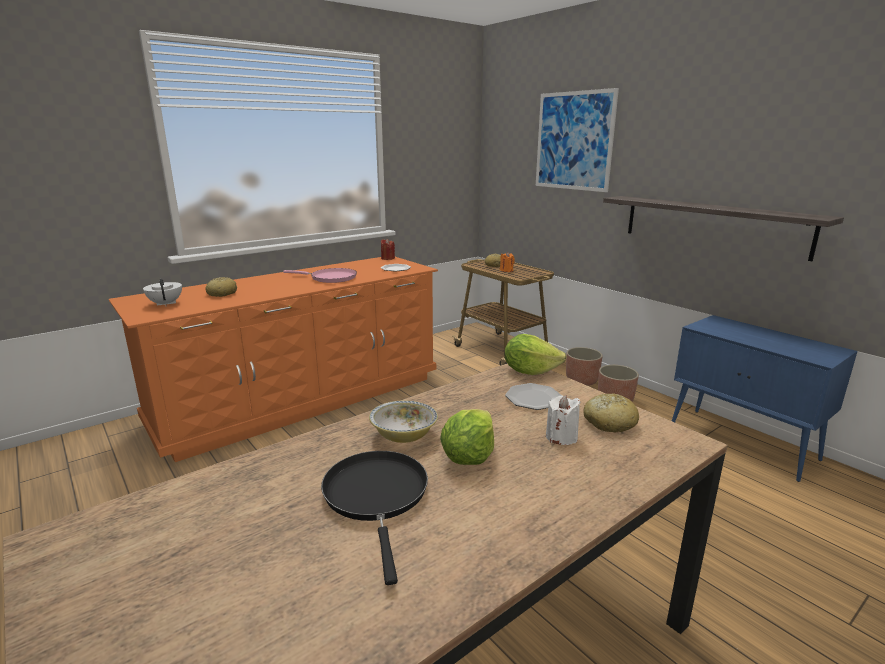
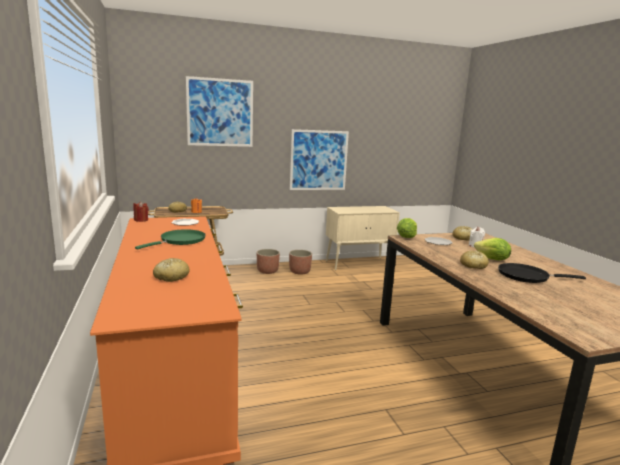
camera: 70 degrees left, 5 degrees down
(166, 304) = (175, 300): white teapot -> none
(330, 278) = (180, 241): pink frying pan -> green frying pan
(404, 435) = (473, 265): bowl -> bread
(712, 225) = (319, 160): shelf -> picture
(743, 443) = (359, 263): blue cabinet -> beige cabinet

